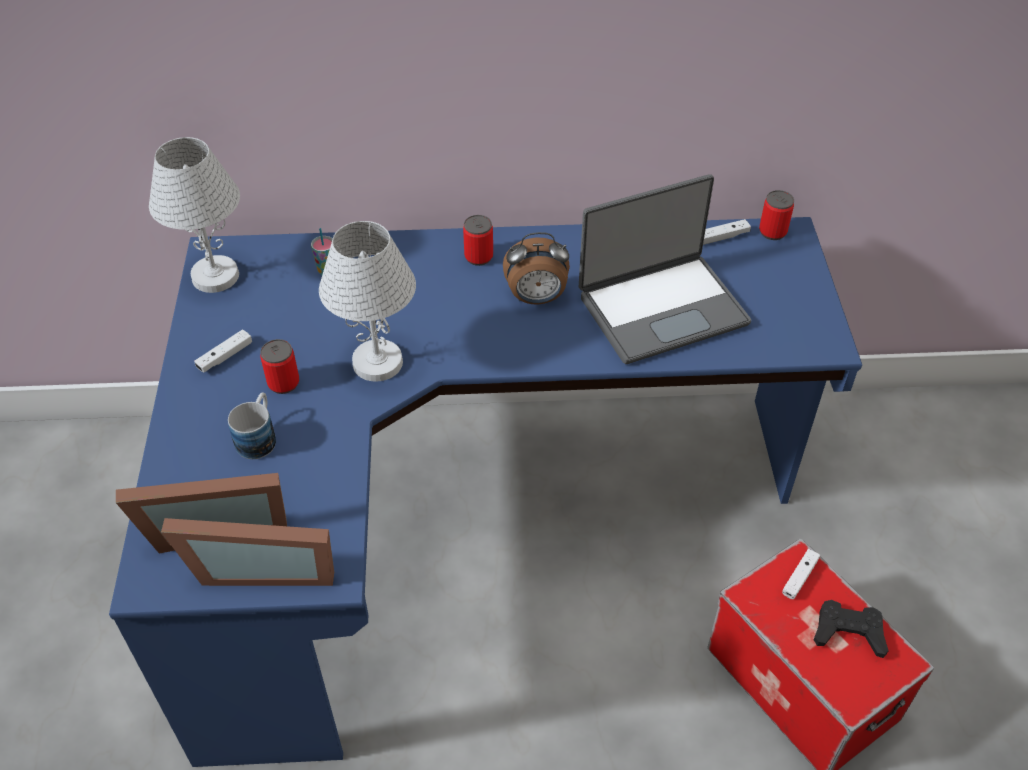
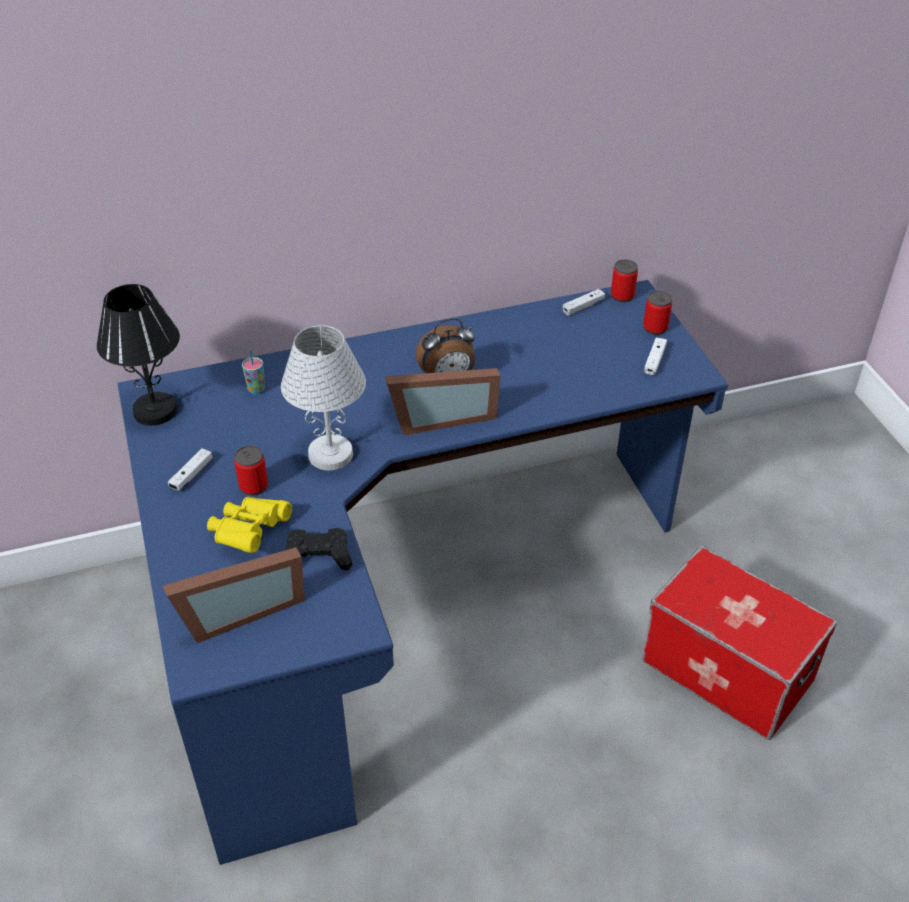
camera: 15 degrees left, 5 degrees down
(216, 276) = (156, 411): white table lamp -> black table lamp
(259, 436) = (249, 533): mug -> yellow binoculars
(263, 566) = (295, 634): picture frame -> picture frame (441, 417)
(478, 257) = (385, 355): can -> can (655, 328)
(661, 308) = (554, 369): laptop -> none
(799, 577) = (710, 576): white game controller -> white game controller (654, 360)
(849, 632) = (763, 609): black game controller -> black game controller (317, 556)

